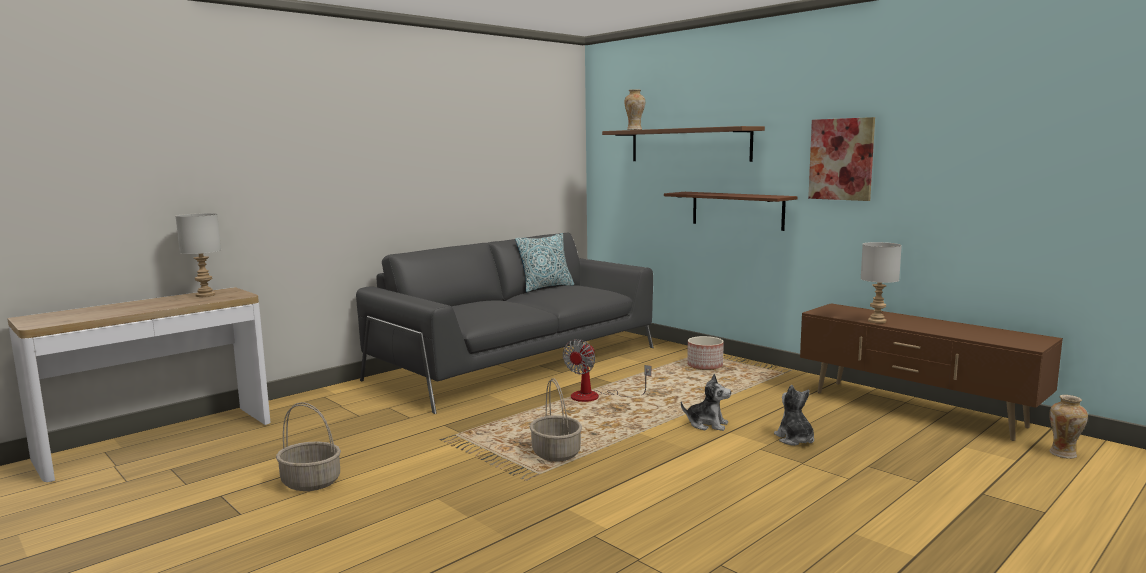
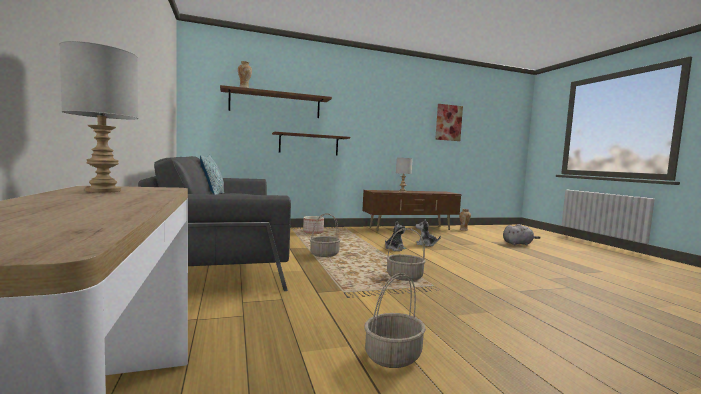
camera: 65 degrees left, 5 degrees down
(595, 397) = (324, 254): fan -> basket
(841, 159) = (366, 121): picture -> picture (448, 122)
(1045, 528) = (518, 244): none -> grey plush toy

